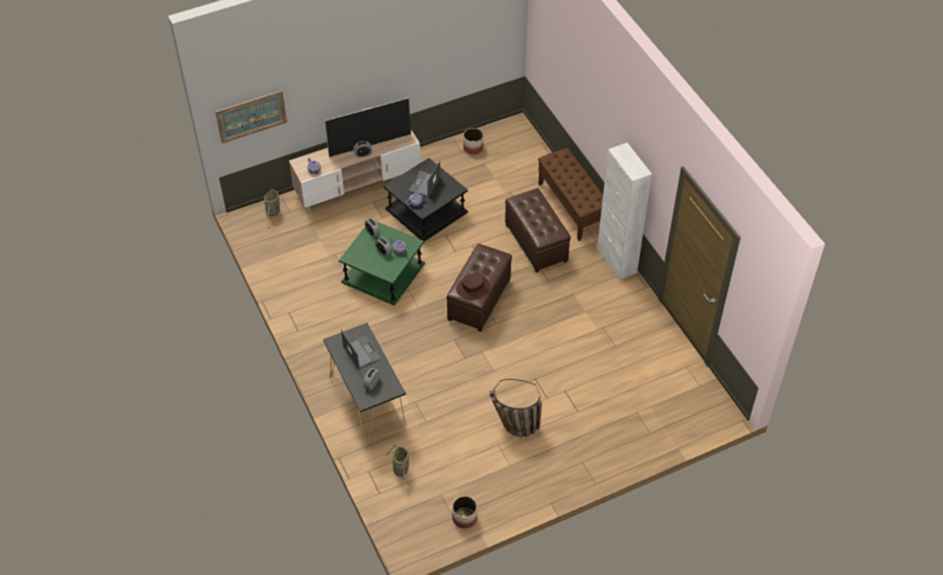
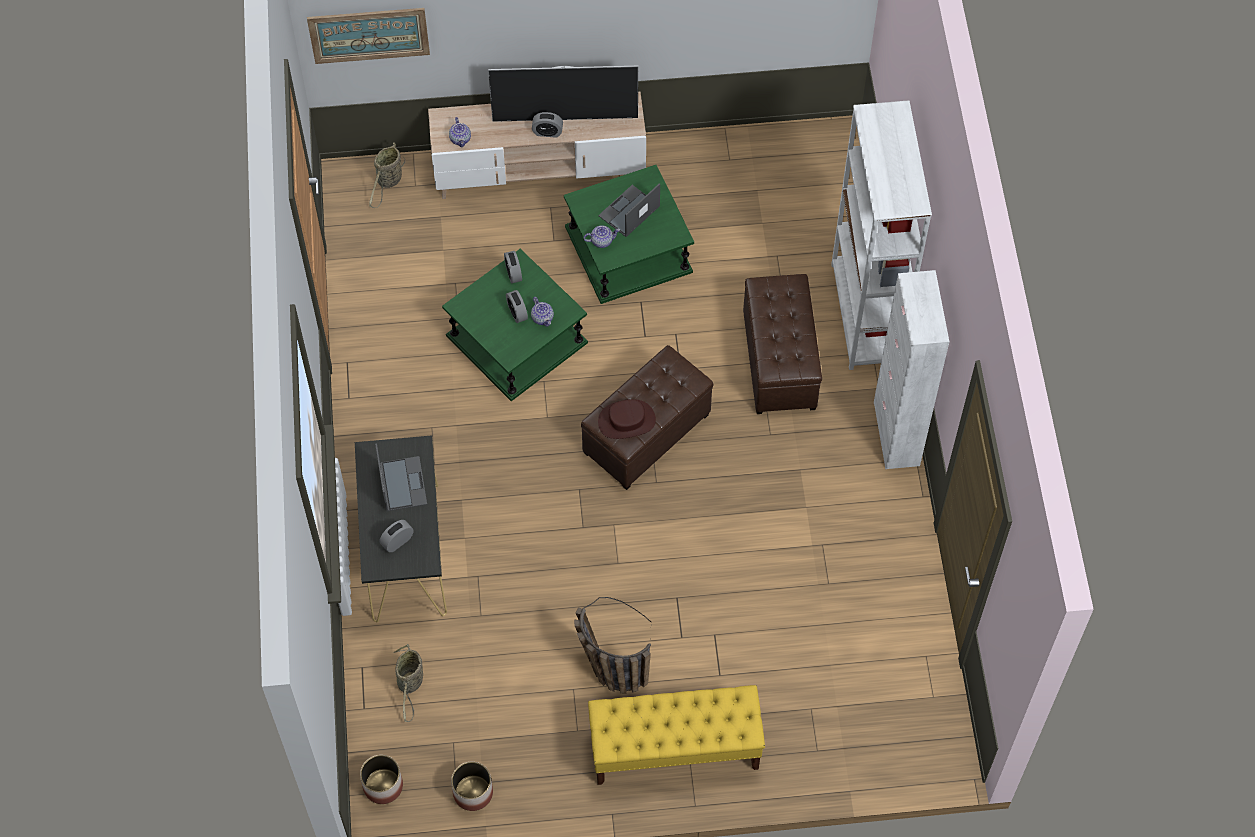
camera: 20 degrees right, 10 degrees up
(426, 211) = (628, 249): black side table -> green side table
(473, 148) = (749, 157): planter -> planter (382, 786)
(570, 457) = (674, 749): none -> yellow bench
(572, 207) = (865, 314): brown bench -> white bookcase

